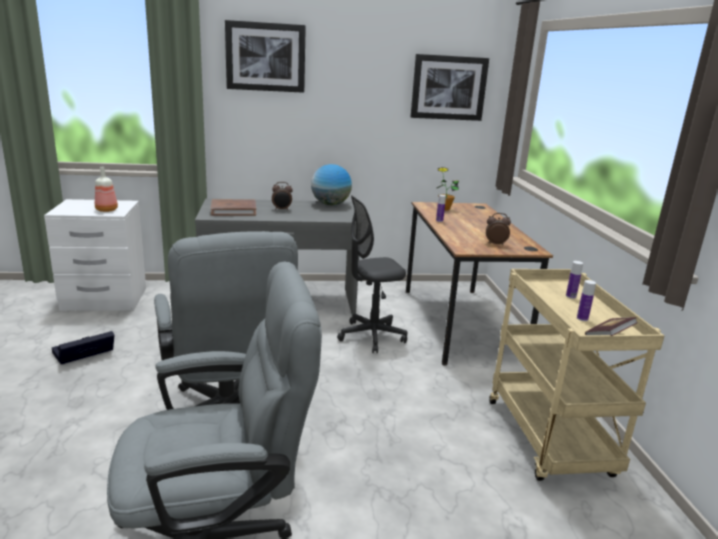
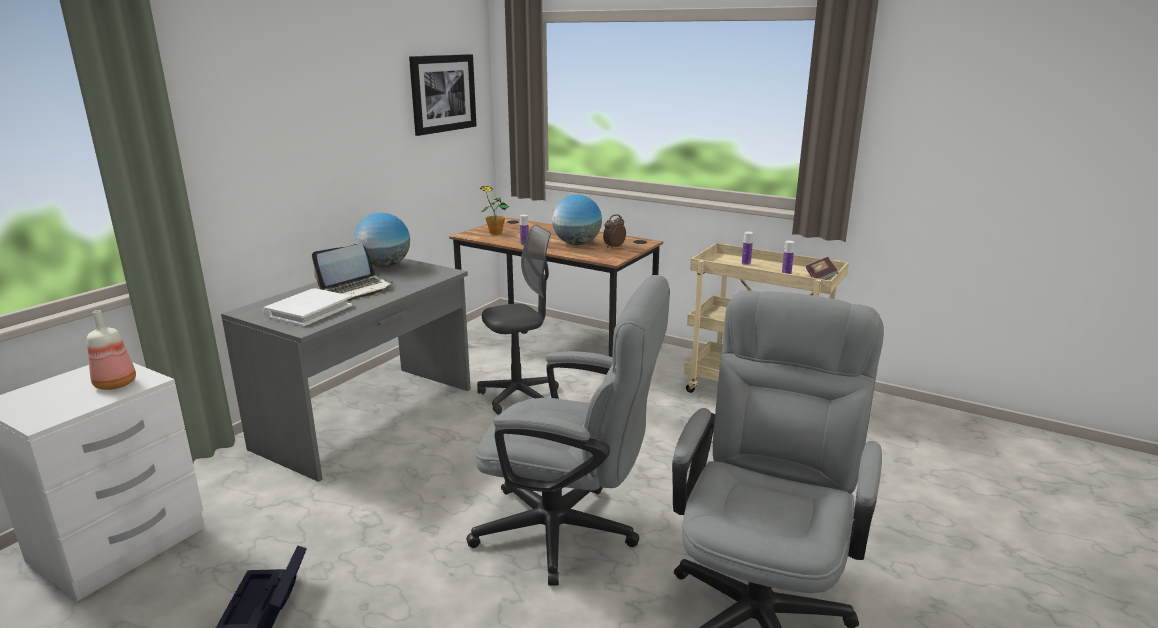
camera: 50 degrees left, 0 degrees up
(233, 210) = (308, 311): brown book -> white book
(265, 57) = (246, 80): picture -> none
(282, 209) = (356, 289): alarm clock -> laptop
(371, 336) = (519, 396): grey office chair -> grey office chair turned 135 degrees counterclockwise
(476, 233) = (577, 244): none -> globe

